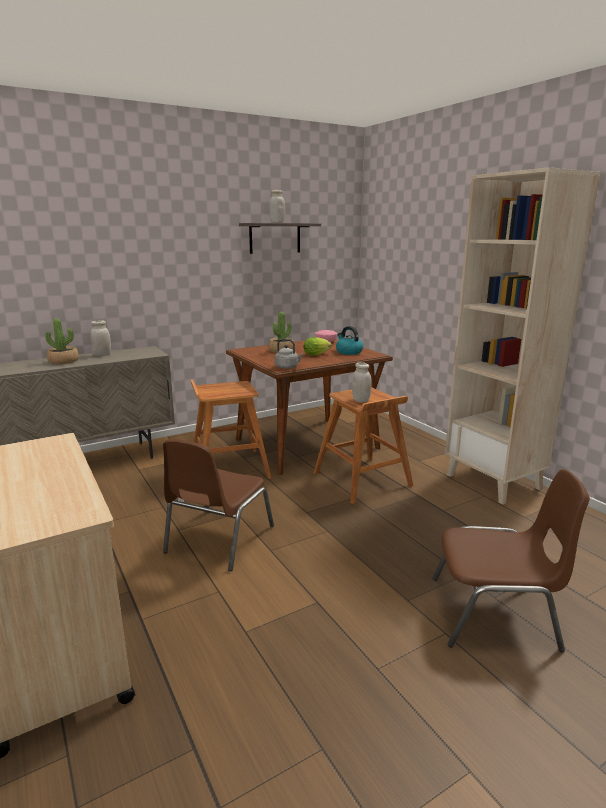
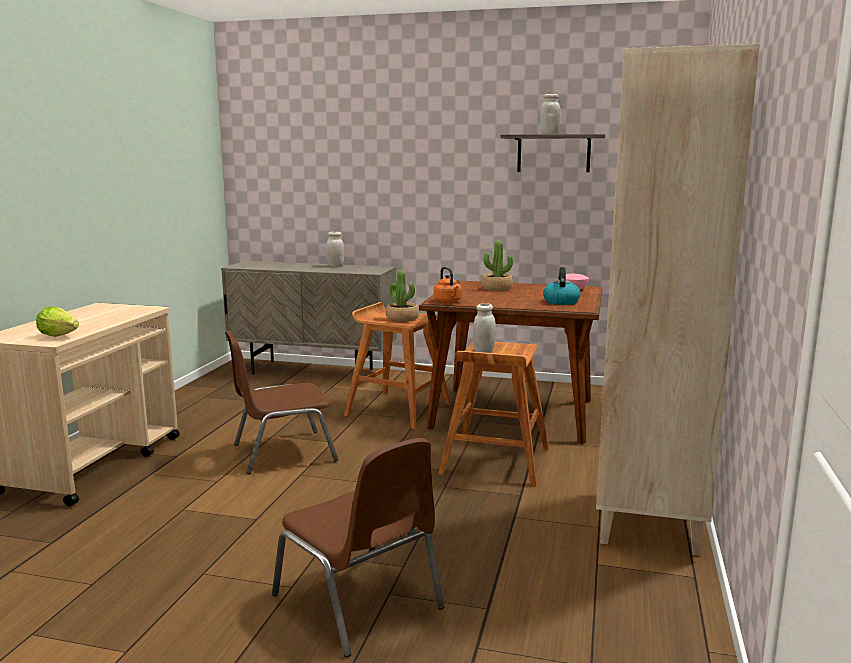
camera: 45 degrees right, 5 degrees down
(64, 361) = (297, 266): potted plant -> potted plant (402, 319)
(288, 367) = (448, 302): grey kettle -> orange kettle
(317, 354) = (518, 298): lettuce -> lettuce (61, 336)

